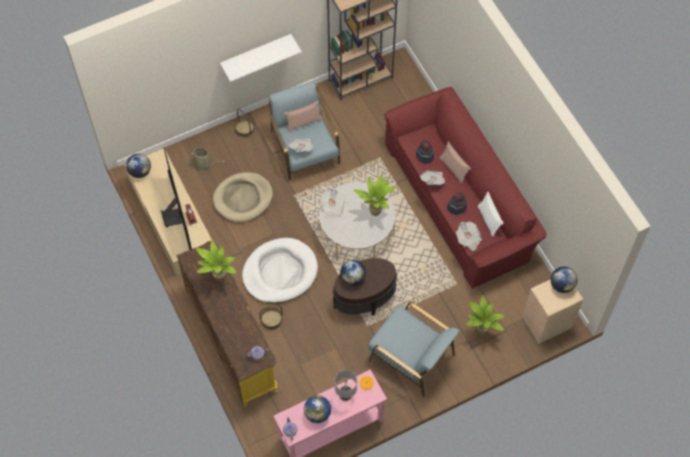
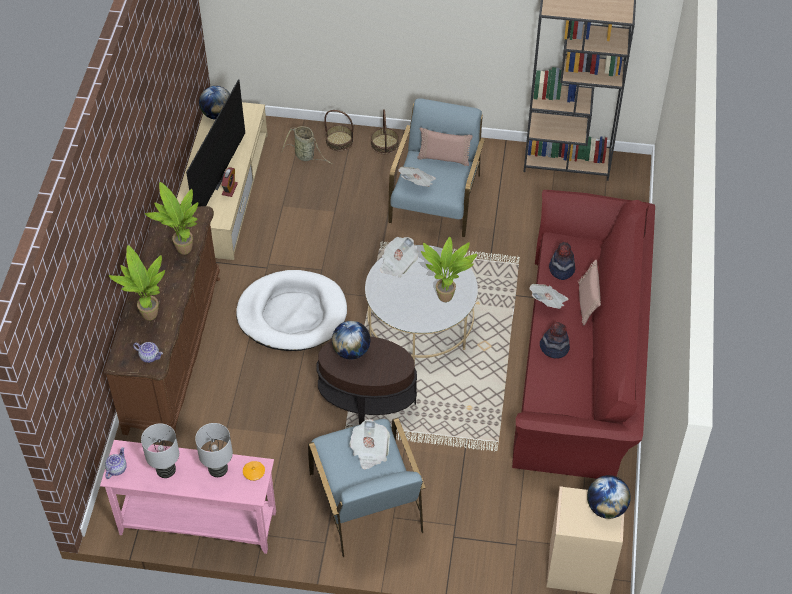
camera: 35 degrees right, 10 degrees down
(232, 339) = (175, 353): yellow cabinet -> brown cabinet
(243, 198) = (319, 214): beige dog bed -> none
(256, 53) = (426, 37): white shelf -> none
(271, 319) = (238, 359): basket -> basket (339, 141)
(317, 414) = (166, 470): globe -> grey table lamp
(468, 239) = (538, 393): newspaper -> newspaper (370, 451)
(481, 331) = (481, 525): potted plant -> potted plant (147, 316)
(489, 220) = (585, 386): white pillow -> none

